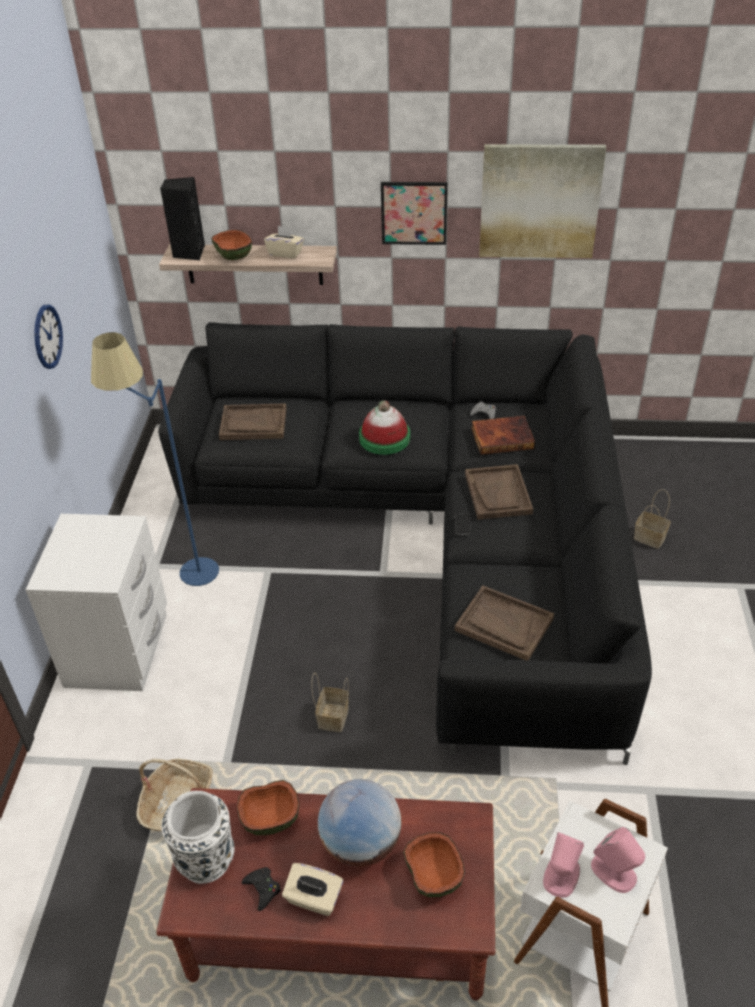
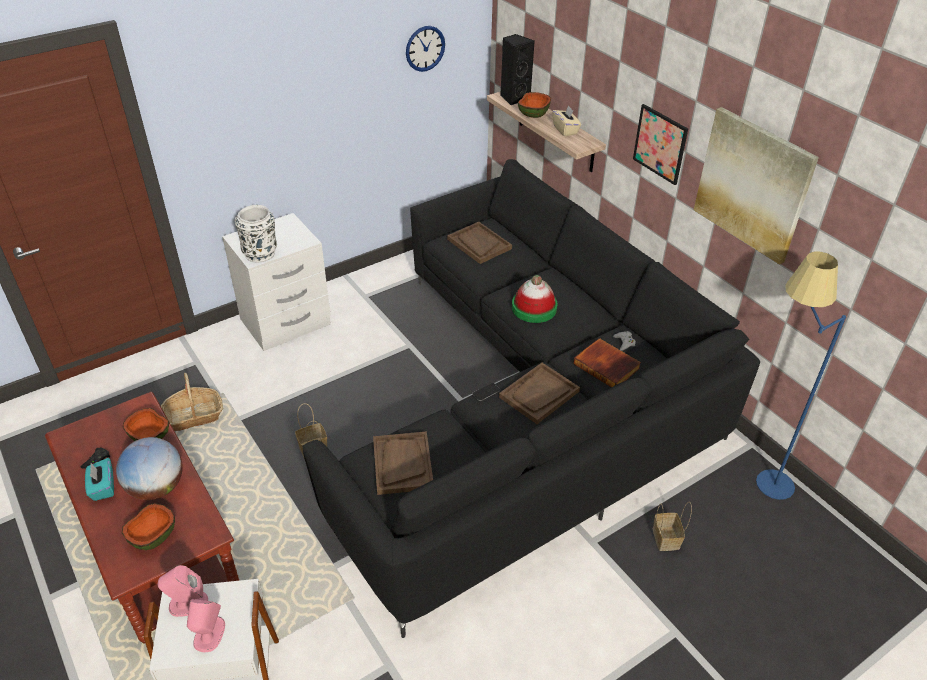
camera: 50 degrees right, 0 degrees up
(47, 336) = (346, 96): wall clock -> wall clock (425, 48)
(181, 575) = (367, 311): blue floor lamp -> blue floor lamp (758, 476)
(205, 858) = (104, 424): white vase -> white vase (260, 253)
(314, 899) = (103, 487): beige tissue box -> turquoise tissue box

